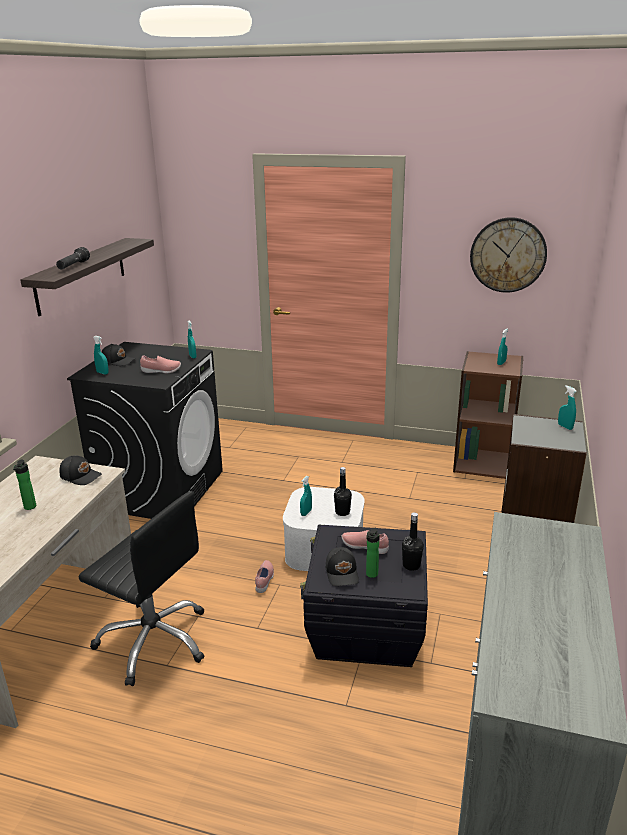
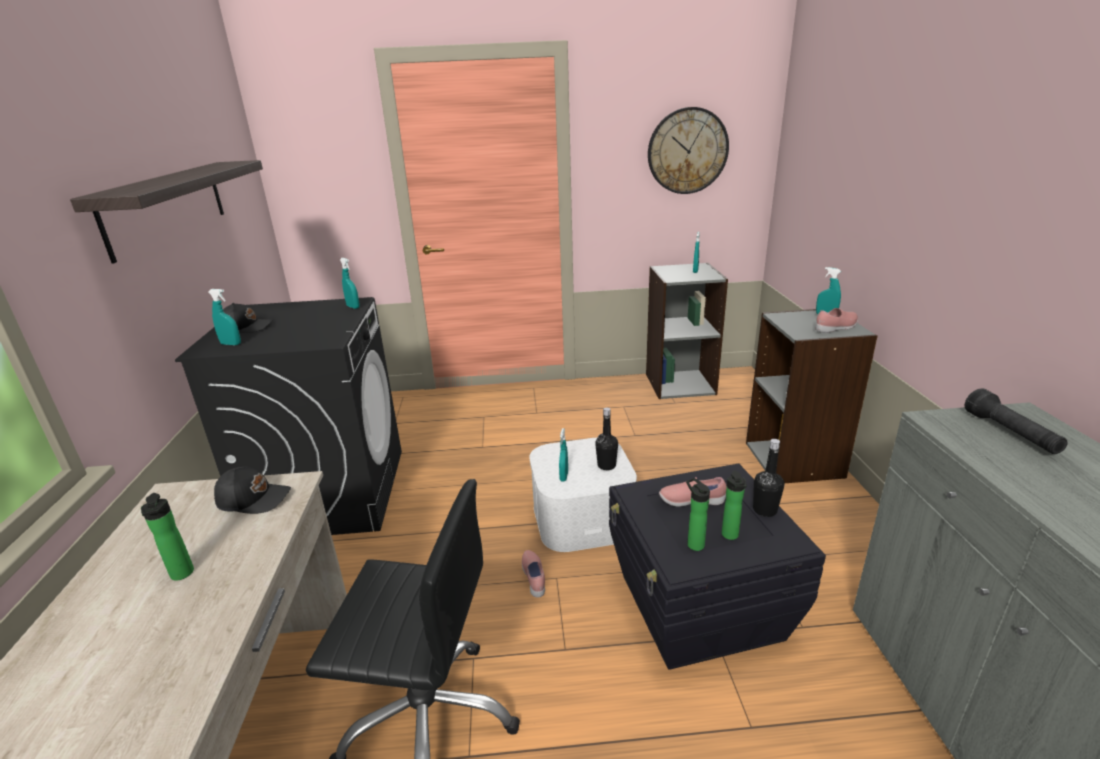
camera: 20 degrees left, 0 degrees up
(73, 266) = (159, 182): black flashlight -> black flashlight (1010, 434)
(161, 371) = (320, 329): pink shoe -> pink shoe (836, 328)
(342, 573) = (693, 543): black cap -> bottle
(482, 462) = (680, 384): brown bookcase -> grey bookcase

